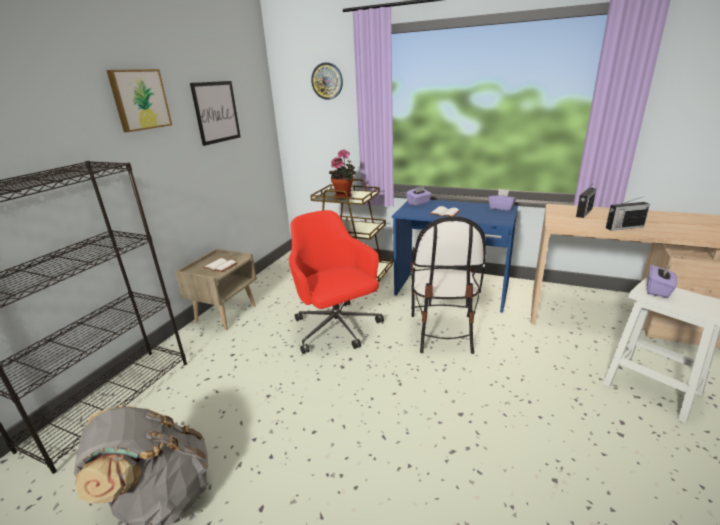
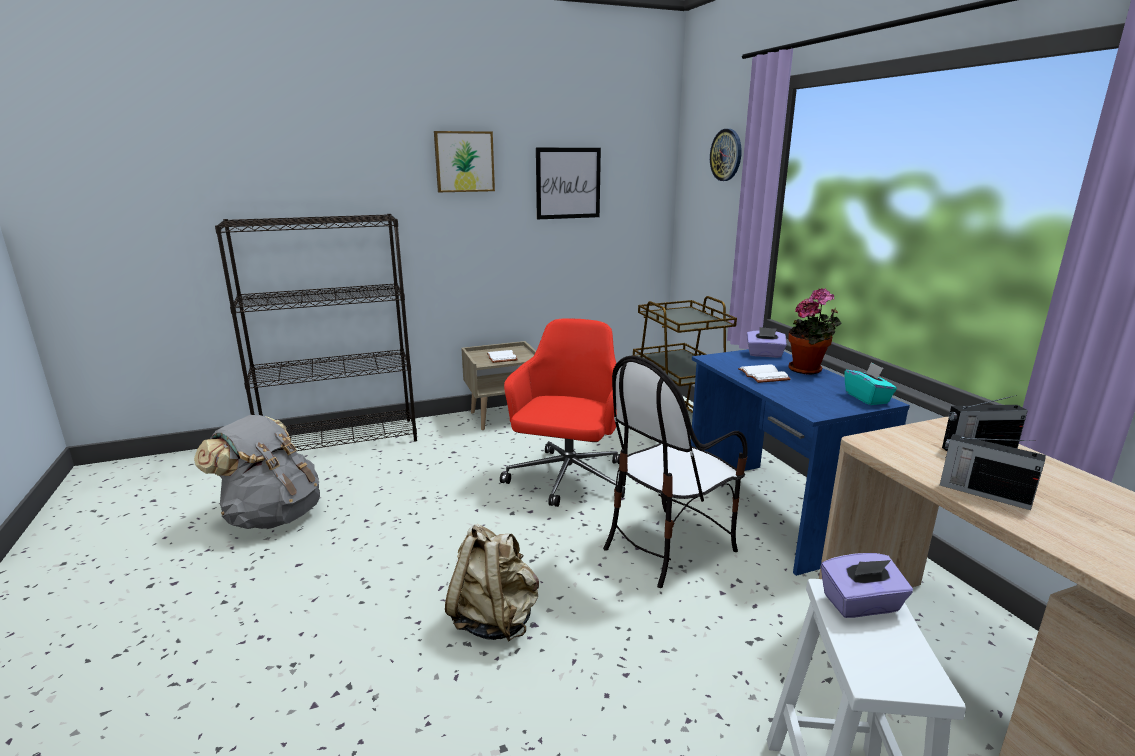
camera: 45 degrees right, 5 degrees down
(344, 196) = (680, 318): potted plant -> potted plant (808, 370)
(441, 427) = (495, 619): none -> beige backpack
(501, 208) = (867, 398): purple tissue box -> turquoise tissue box

